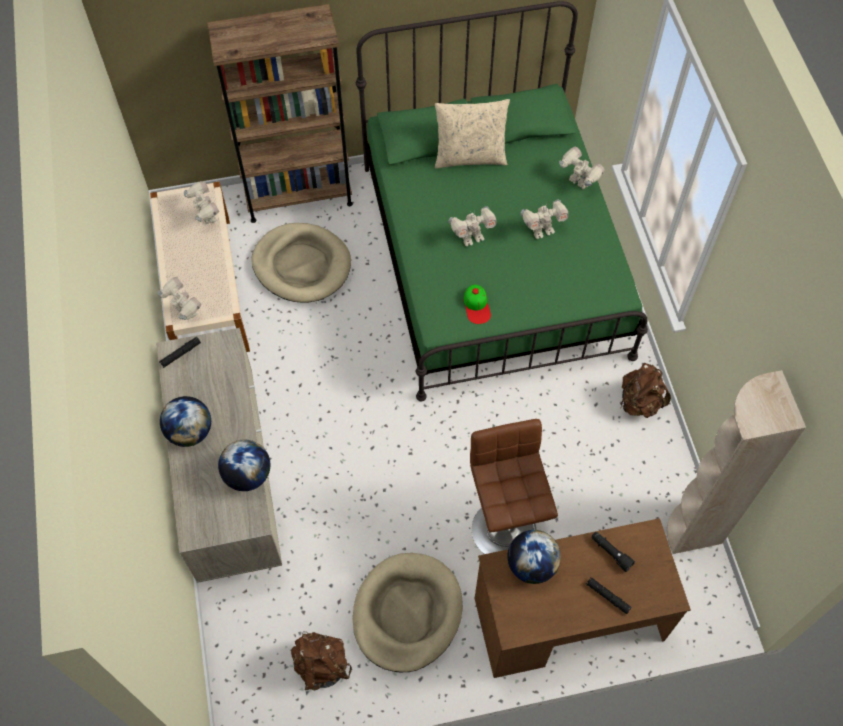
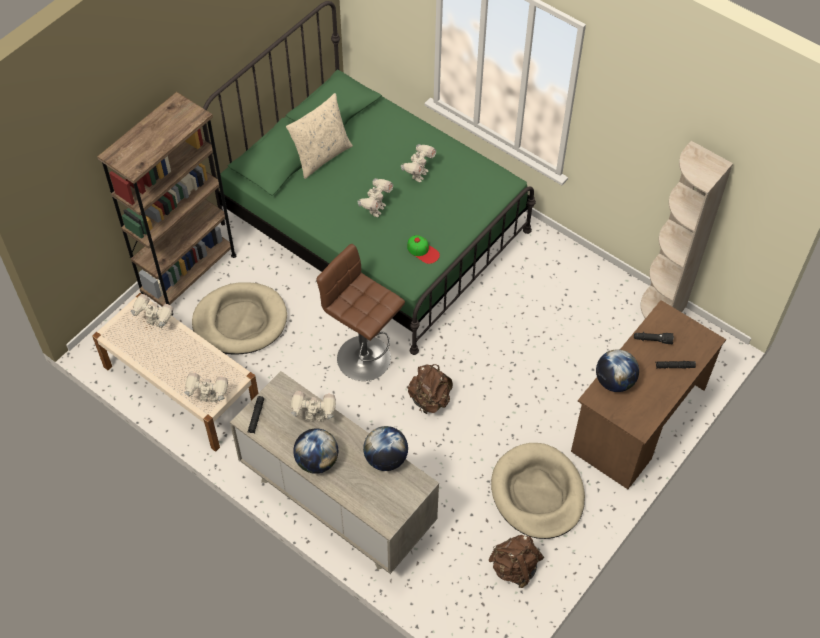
camera: 40 degrees left, 5 degrees down
(504, 529) = (548, 395): brown stool -> brown stool (363, 357)
(578, 183) = (412, 129): toy robot -> toy robot (314, 418)
(639, 402) = (557, 256): brown backpack -> brown backpack (429, 400)

